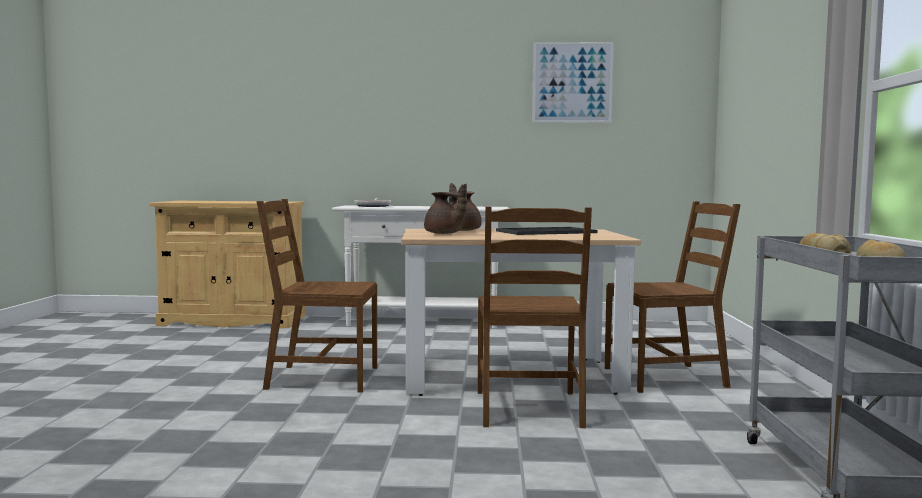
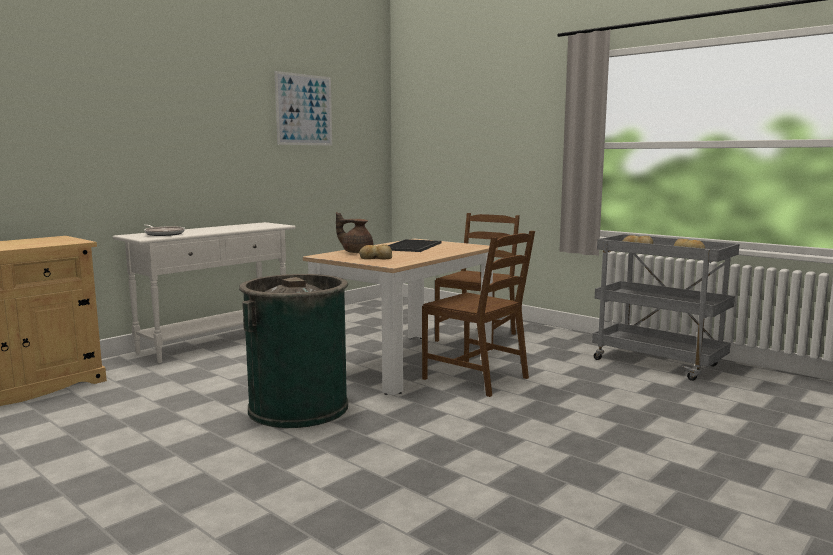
camera: 50 degrees left, 5 degrees up
(321, 378) = (298, 408): brown chair -> green trash can
(444, 233) = (375, 258): brown teapot -> bread

